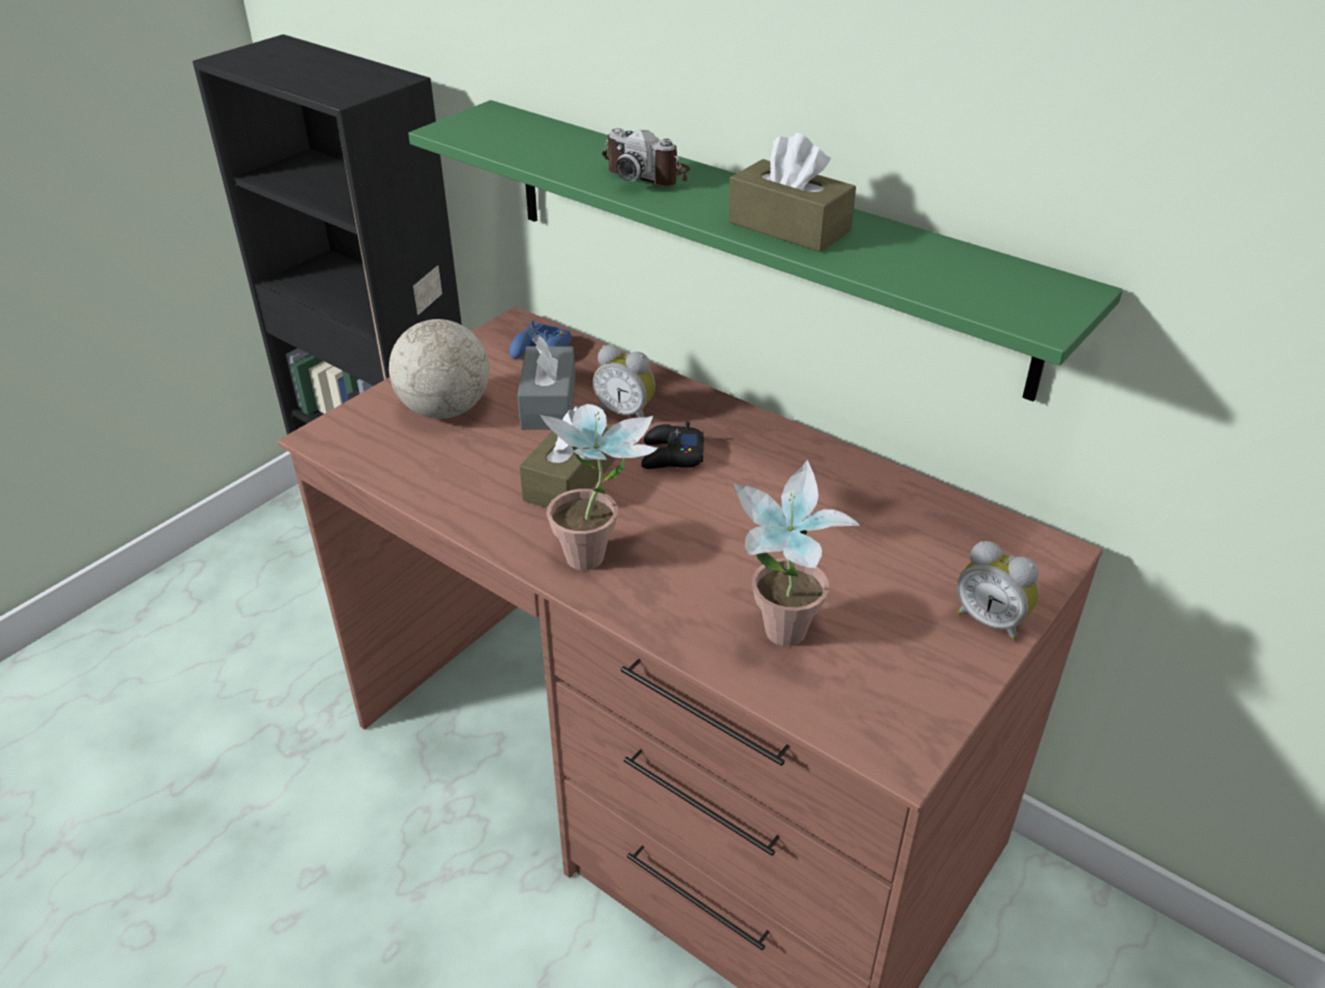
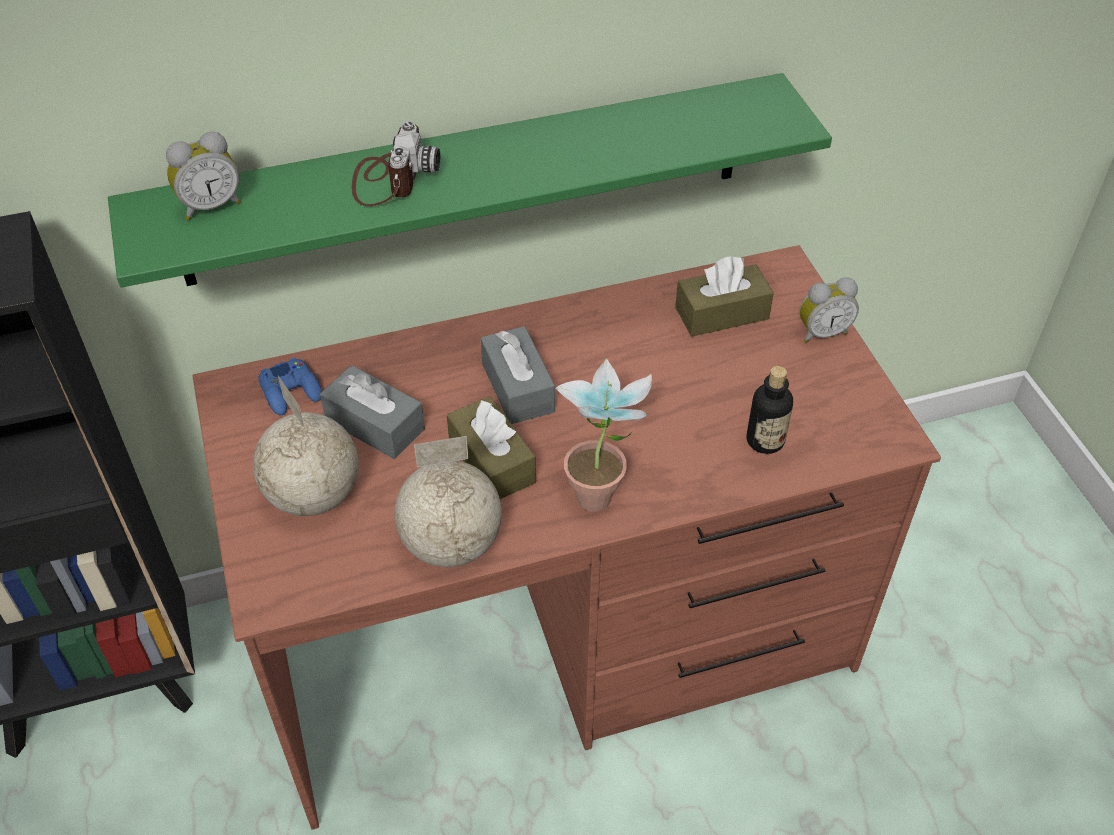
camera: 55 degrees left, 10 degrees up
(455, 499) = (450, 544): none -> globe
(626, 413) = (436, 384): alarm clock -> alarm clock (210, 206)
(648, 174) = (390, 178): camera -> camera turned 60 degrees counterclockwise
(671, 456) = (518, 388): black game controller -> grey tissue box
(780, 642) = (765, 440): potted plant -> bottle
(789, 227) = (561, 156): brown tissue box -> brown tissue box (721, 313)

